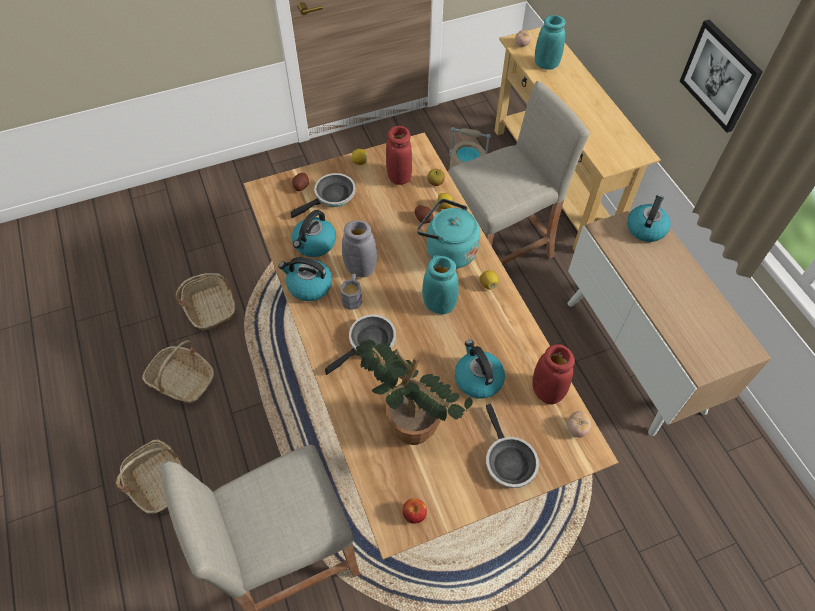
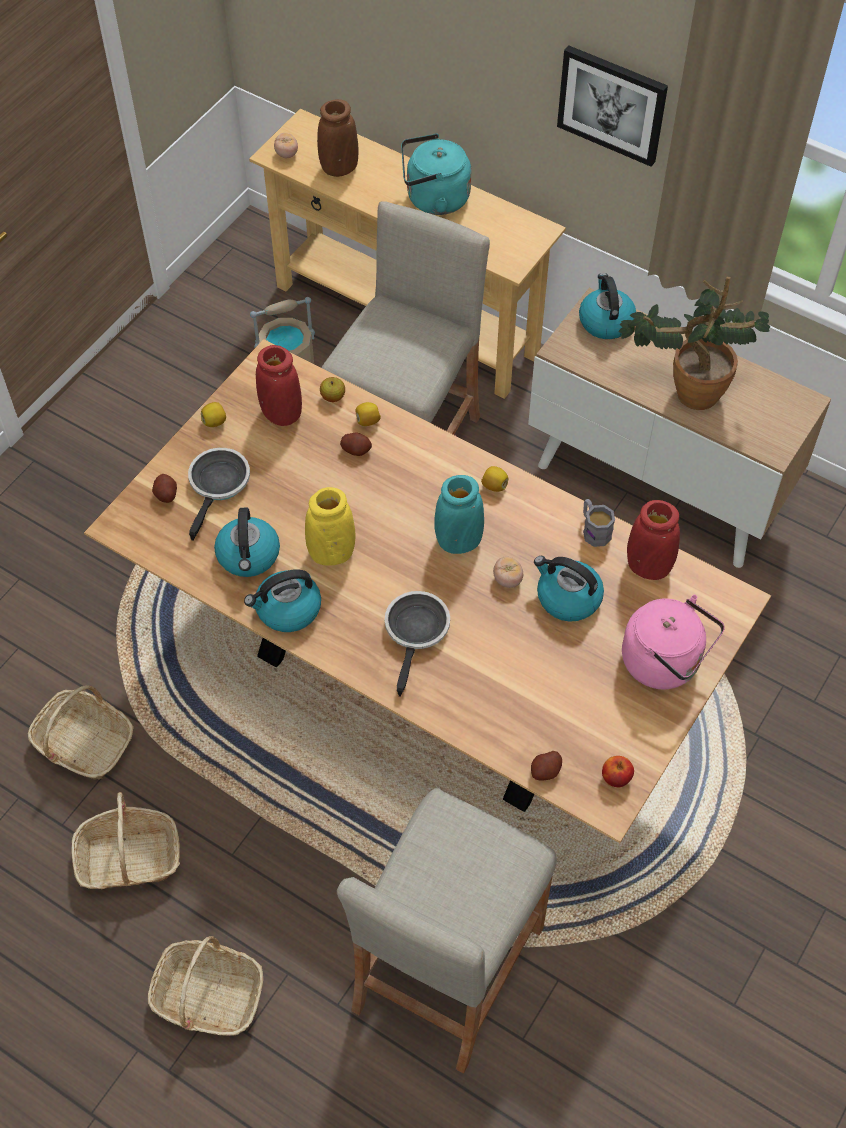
camera: 35 degrees left, 0 degrees up
(352, 297) = (352, 592): grey mug -> grey mug (594, 530)
(360, 268) = (332, 553): grey vase -> yellow vase
(374, 479) = (545, 771): none -> potato
(408, 419) = (530, 687): potted plant -> potted plant (687, 390)
(447, 251) = (417, 473): turquoise kettle -> turquoise kettle (433, 199)
(508, 460) = (665, 663): frying pan -> pink kettle
(546, 64) = (339, 168): turquoise vase -> brown vase
(577, 428) = (707, 587): tomato -> tomato (507, 579)

